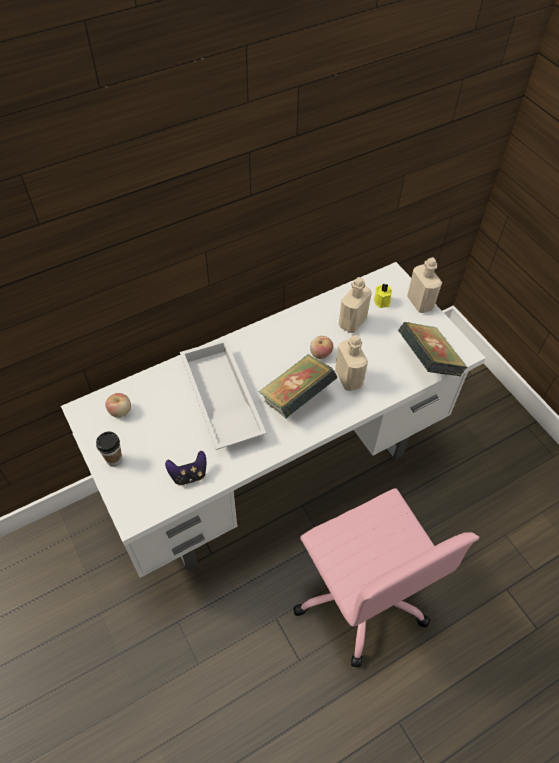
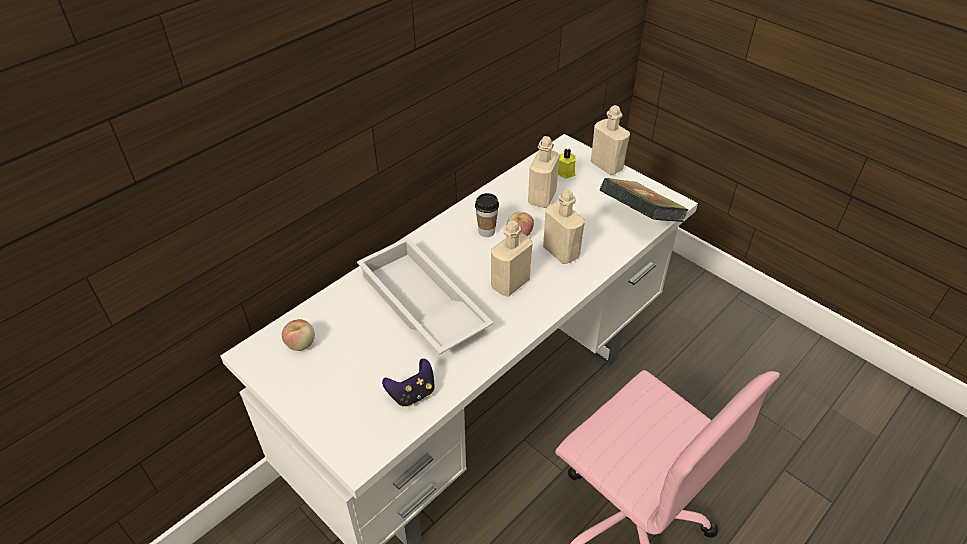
camera: 15 degrees left, 10 degrees down
(114, 459) = (311, 399): cup -> cup (486, 231)
(296, 397) = (510, 283): book -> beige bottle

